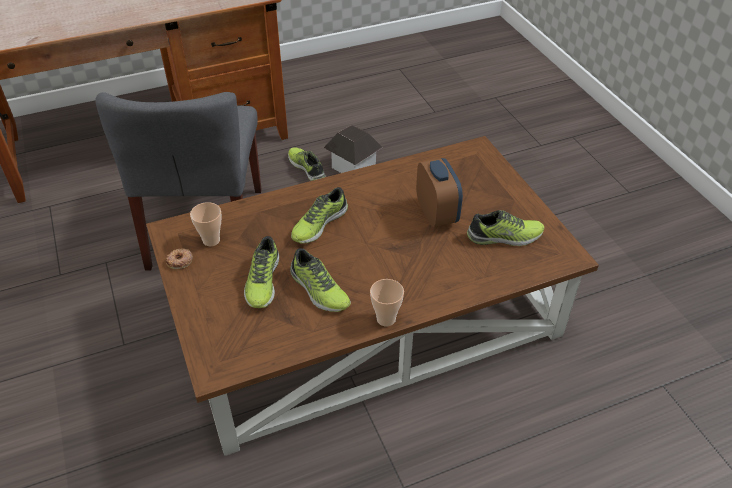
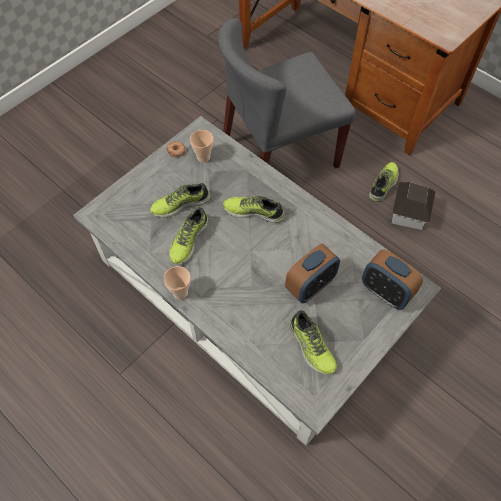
camera: 65 degrees right, 15 degrees up
(367, 315) = (253, 292): brown coffee table -> grey coffee table
(471, 168) = (385, 292): none -> alarm clock

